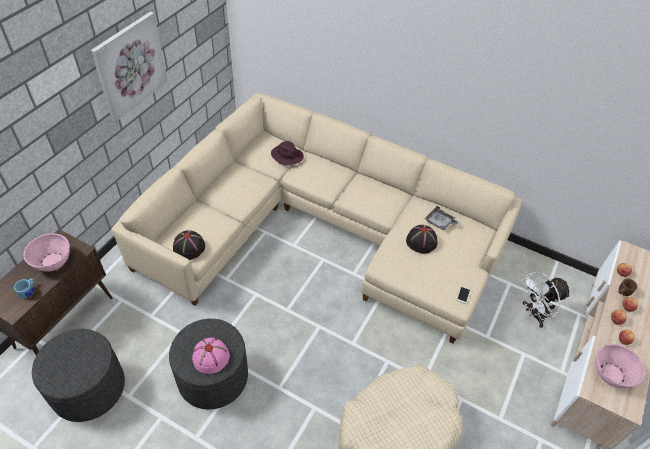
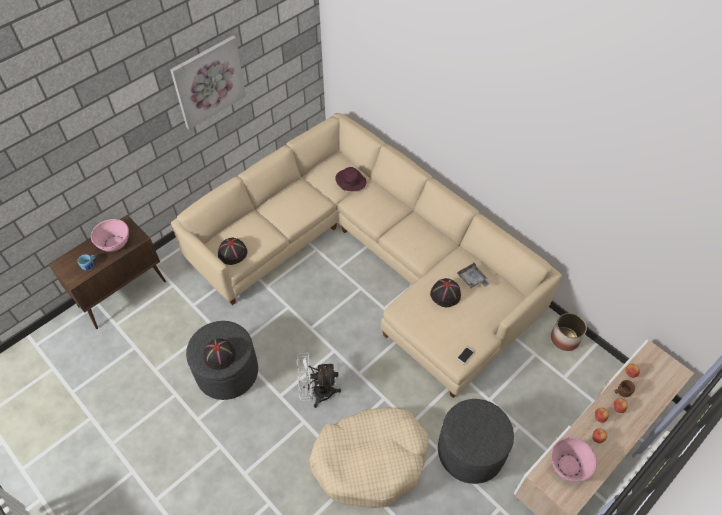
camera: 20 degrees right, 5 degrees up
(88, 388) = (125, 355): grey ottoman -> grey ottoman (470, 451)
(210, 356) = (219, 355): pink hat -> black hat
(529, 263) = (565, 338): none -> planter
(534, 314) = (546, 390): white fan -> white fan (317, 393)

